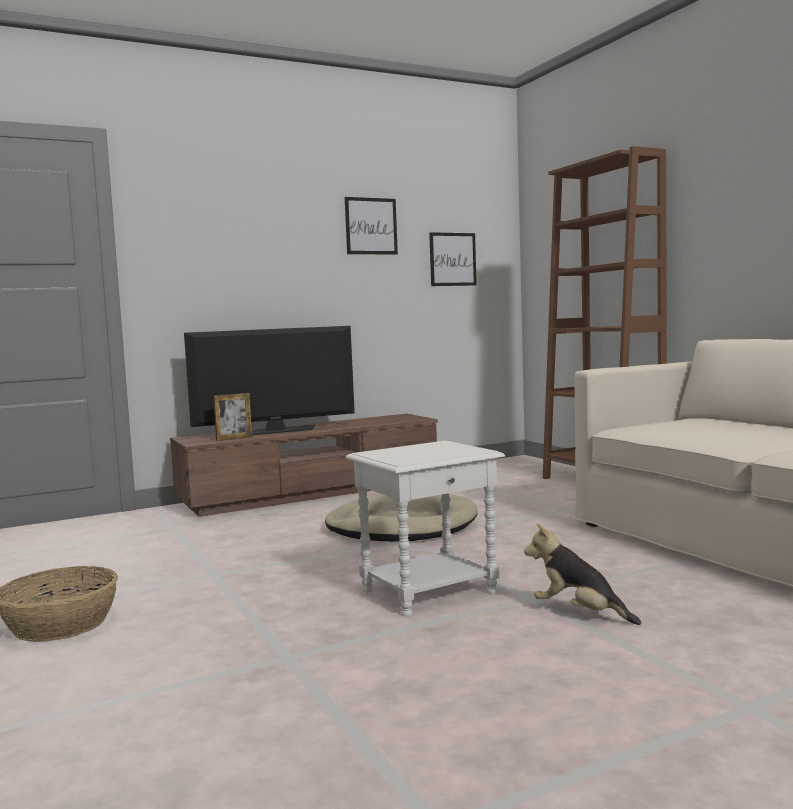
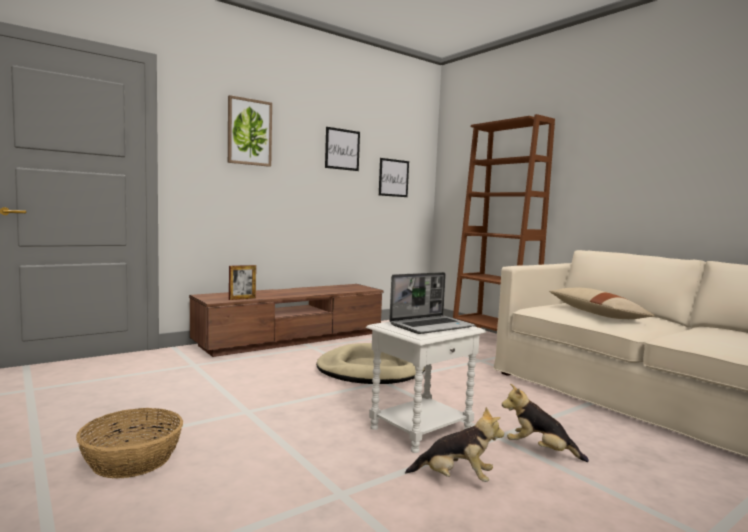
camera: 10 degrees left, 0 degrees up
(236, 216) = (249, 132): none -> picture
(275, 431) = (270, 293): television -> none
(430, 451) = (431, 326): none -> laptop
(442, 643) = (455, 479): none -> plush toy
(707, 429) = (596, 314): none -> beige pillow

